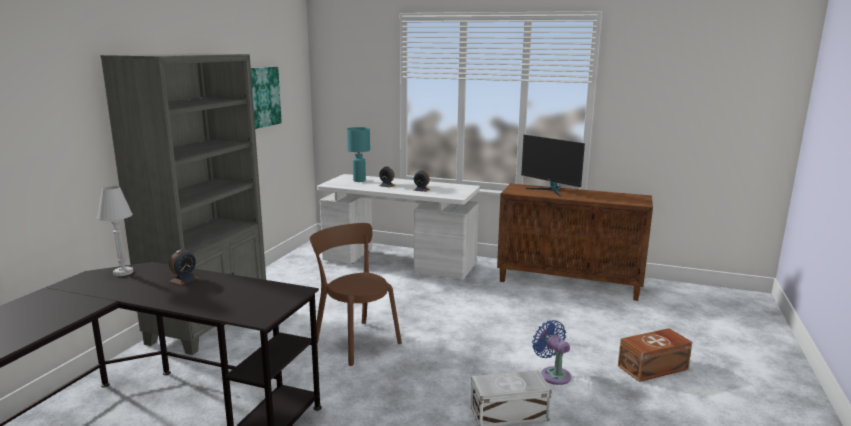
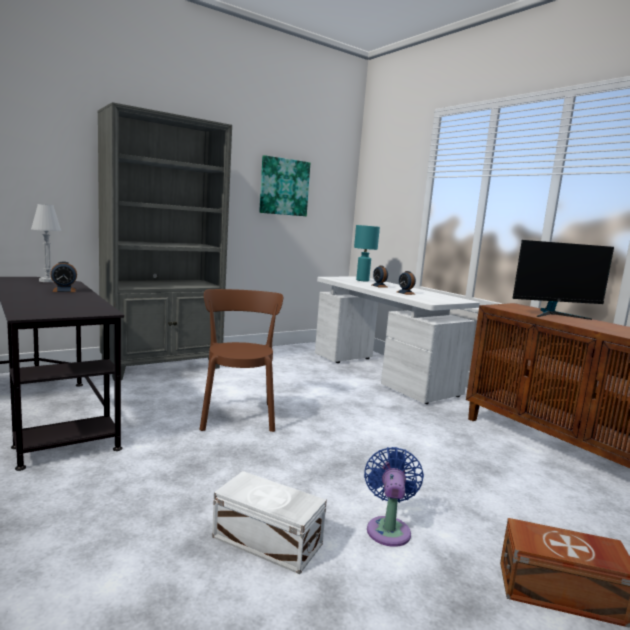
camera: 35 degrees right, 5 degrees down
(550, 190) = (554, 314): monitor -> monitor turned 90 degrees counterclockwise

